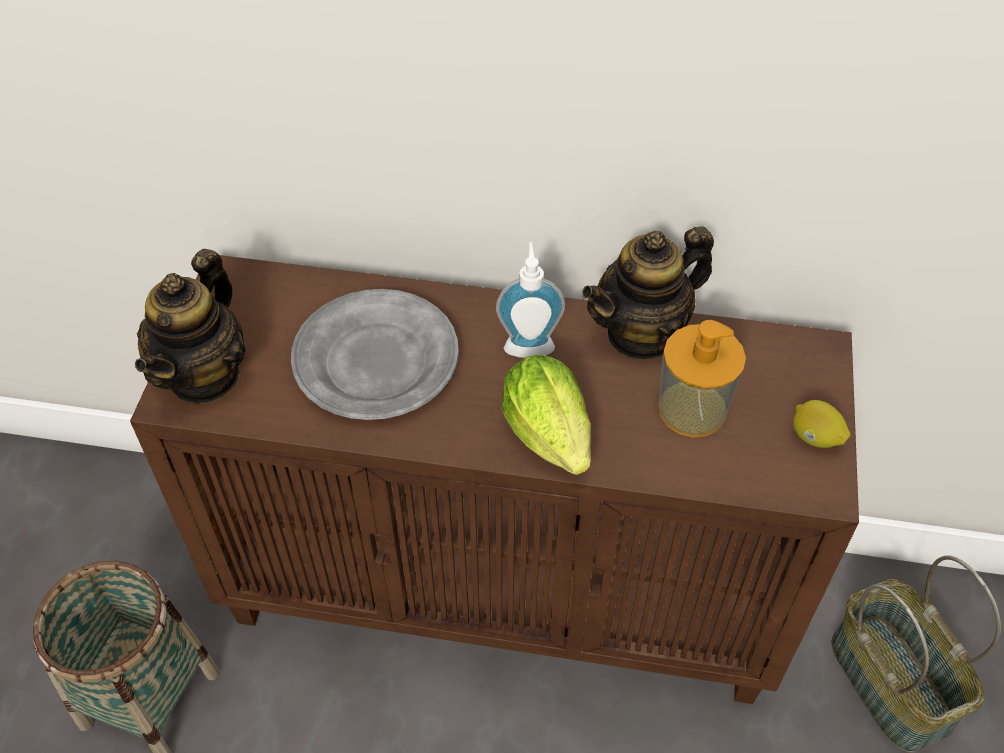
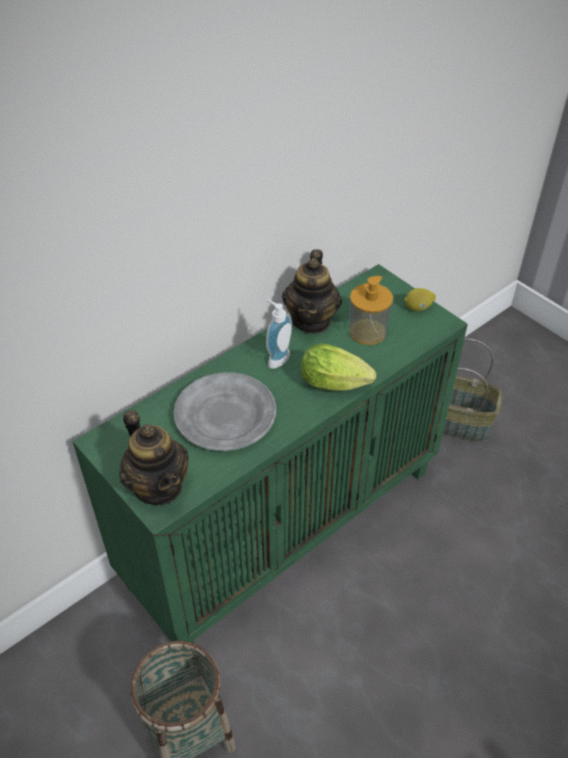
camera: 50 degrees left, 5 degrees down
(506, 589) = (284, 524): brown cabinet -> green cabinet

